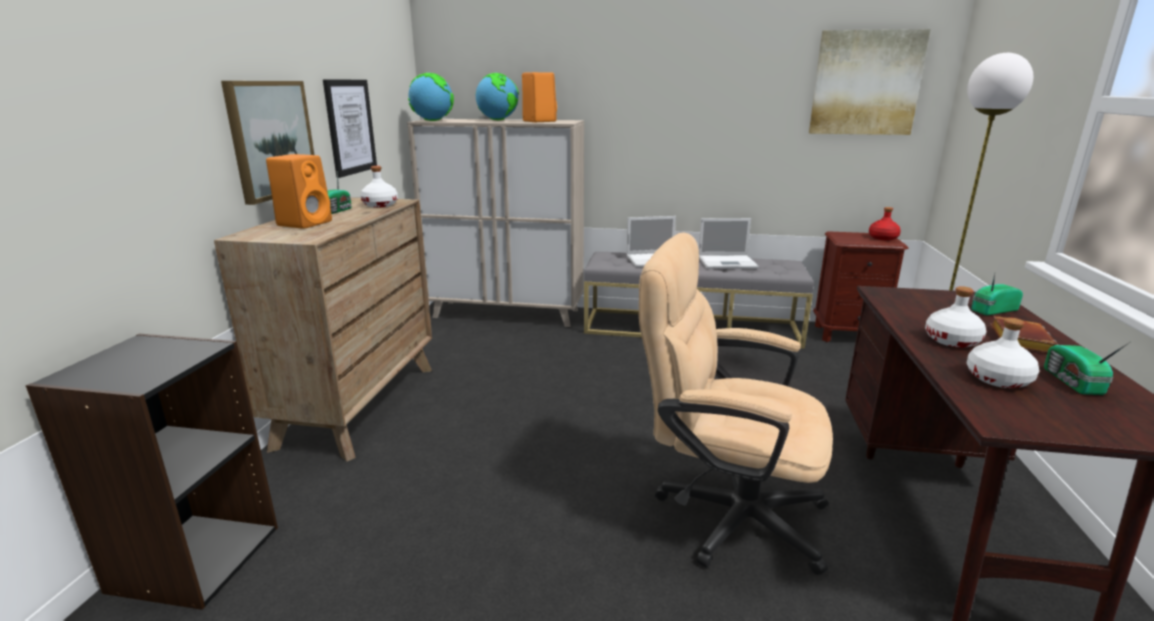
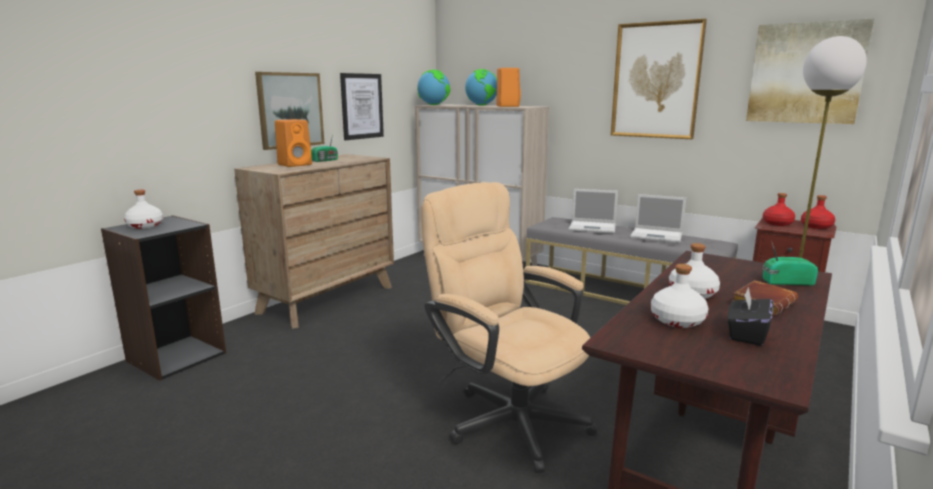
camera: 25 degrees right, 5 degrees down
(380, 205) = (359, 159): white bottle -> white bottle (145, 226)
(712, 89) = (656, 81): none -> picture
(850, 238) = (777, 223): none -> red bottle
(1072, 382) = (746, 334): radio -> black tissue box

